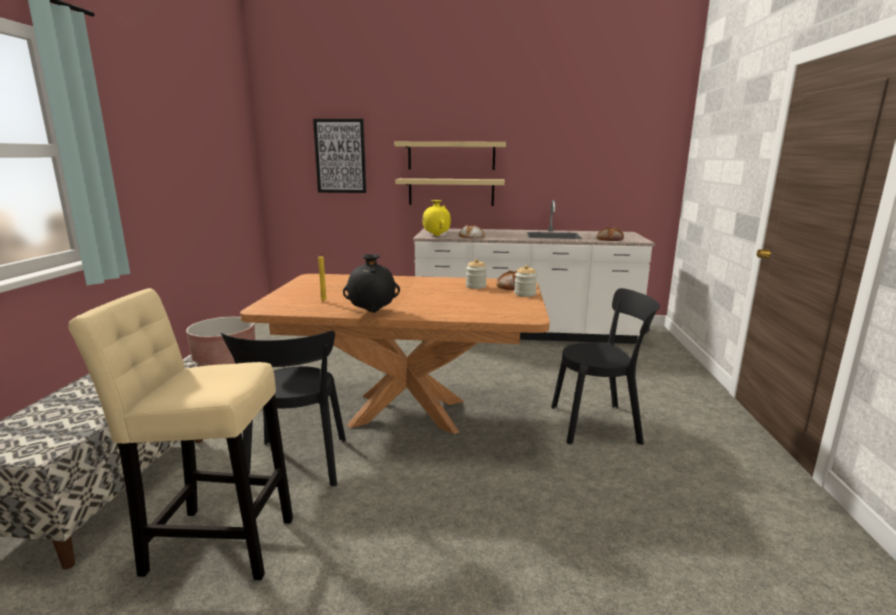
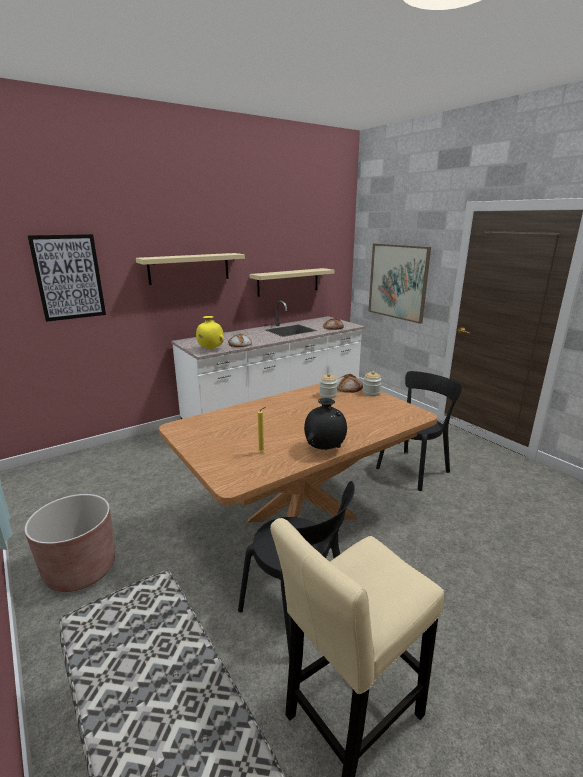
camera: 40 degrees left, 5 degrees up
(451, 192) = (192, 302): beige shelf -> beige shelf (288, 282)
(717, 185) = (398, 282): none -> picture

